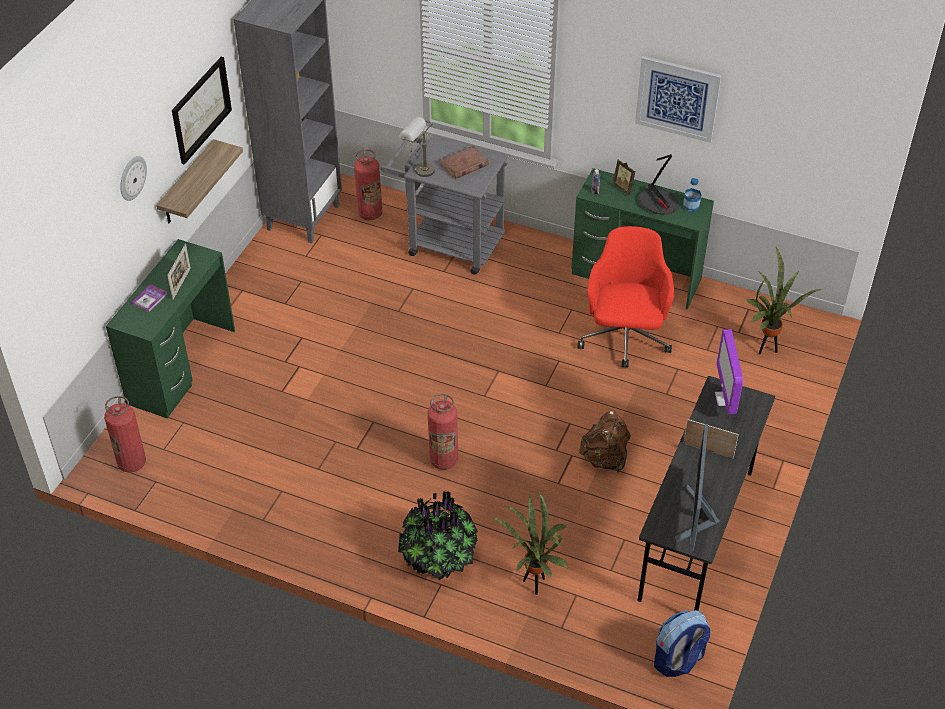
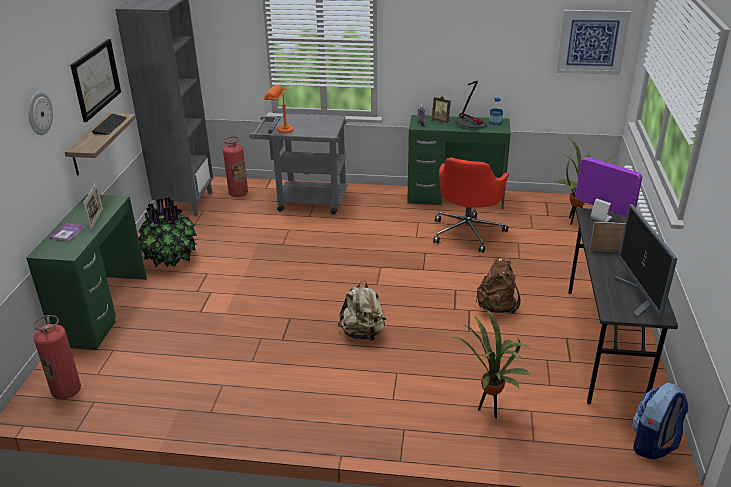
camera: 15 degrees left, 15 degrees down
(210, 165) = (110, 125): none -> keyboard
(418, 169) = (280, 130): grey table lamp -> orange table lamp
(438, 560) = (392, 409): potted plant -> potted plant (171, 259)
(444, 460) = (363, 333): fire extinguisher -> beige backpack
(464, 165) = (314, 124): brown book -> none
(624, 338) = (467, 232): red office chair -> red office chair turned 150 degrees counterclockwise
(677, 98) = (475, 34): picture -> picture (592, 42)
(726, 399) = (601, 218): monitor -> monitor turned 150 degrees clockwise

